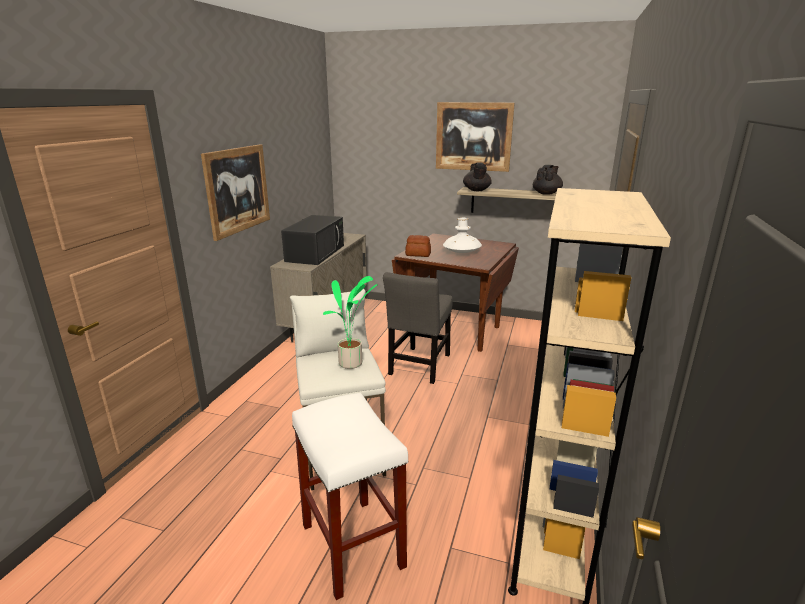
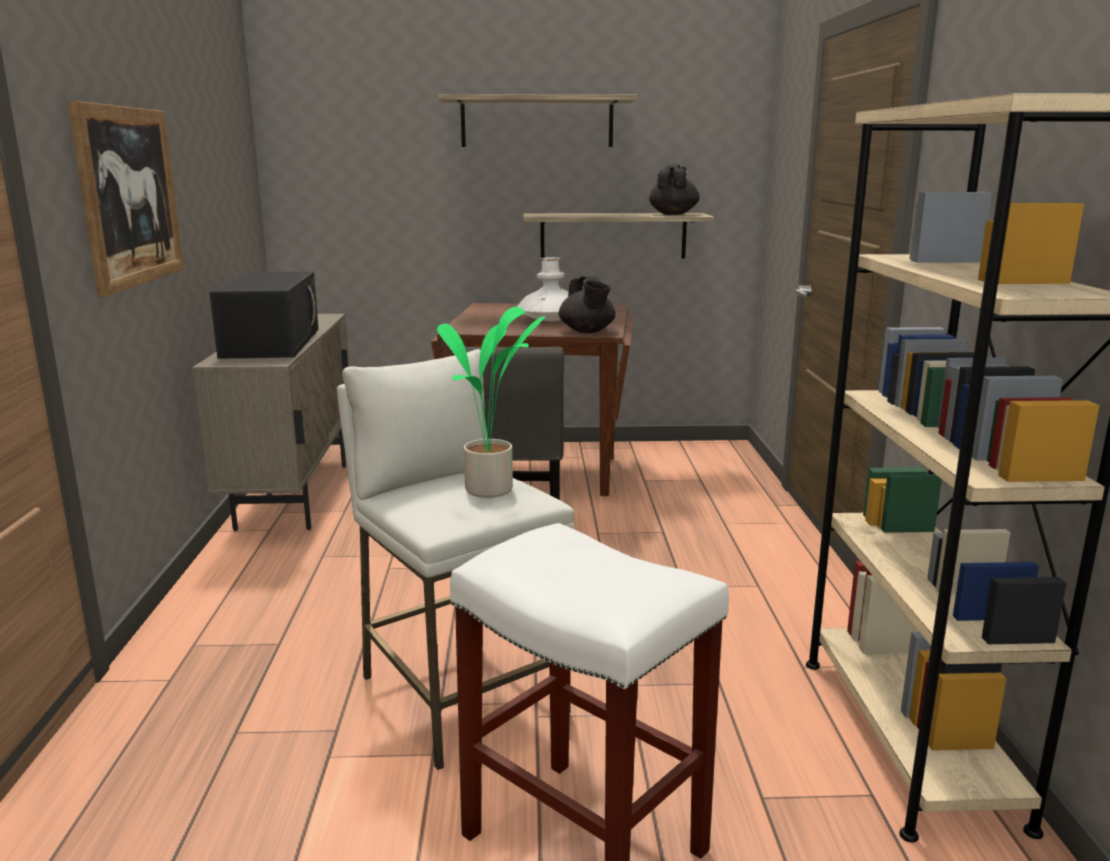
camera: 20 degrees left, 5 degrees down
(418, 254) = (478, 328): bread -> none
(473, 136) = (537, 122): picture -> shelf
(476, 190) = (555, 215): black teapot -> black teapot (587, 331)

